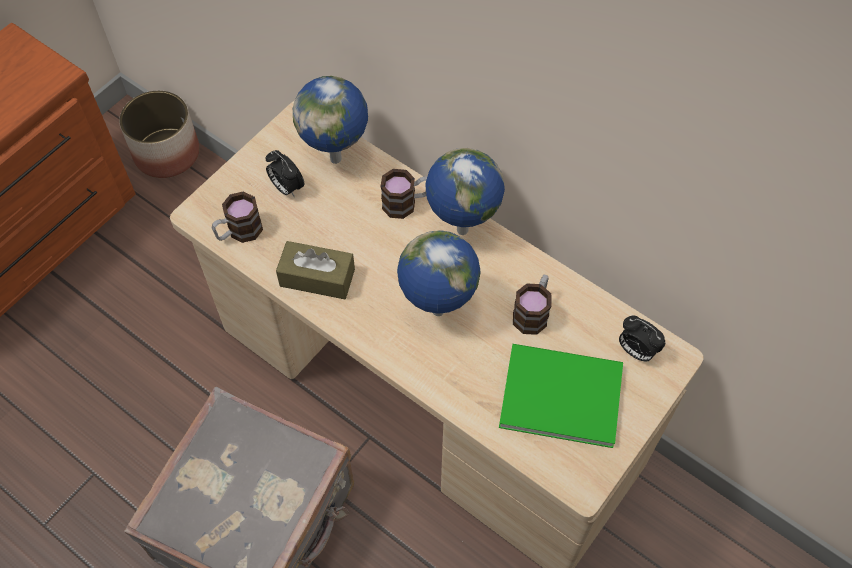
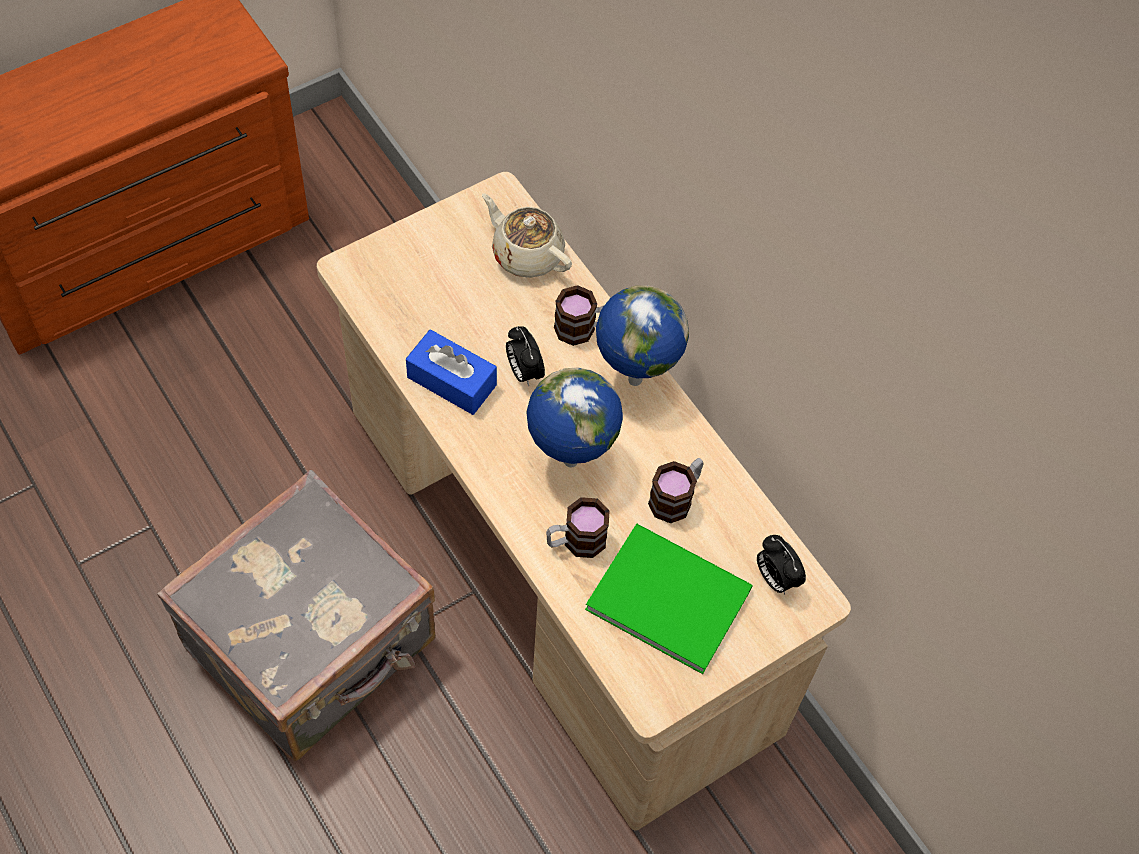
camera: 15 degrees right, 0 degrees up
(167, 153) = (363, 181): planter -> none
(239, 232) = (385, 303): mug -> mug (576, 541)
(286, 187) = (456, 269): alarm clock -> alarm clock (523, 372)
(317, 277) = (451, 381): brown tissue box -> blue tissue box
(337, 158) = (526, 254): globe -> beige teapot

